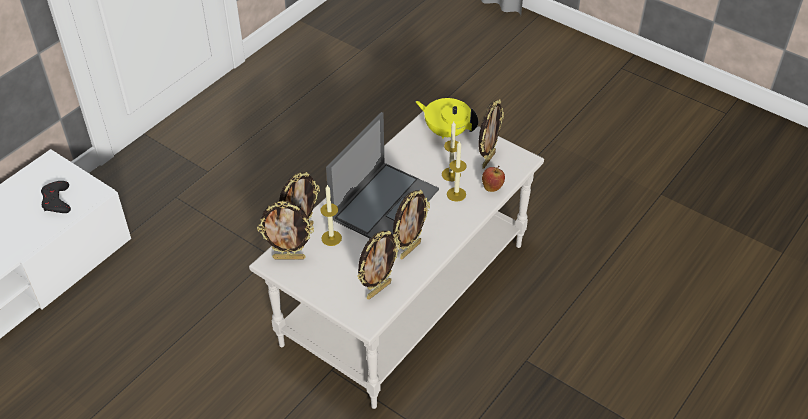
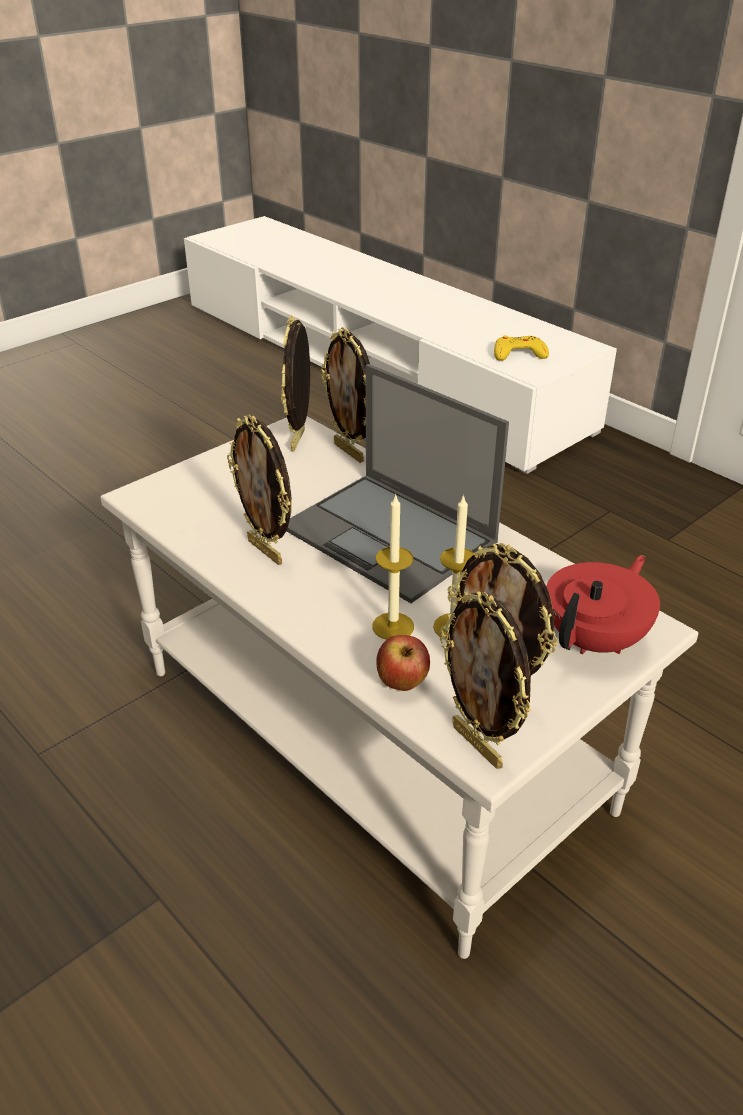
camera: 100 degrees right, 10 degrees down
(57, 201) = (518, 354): black game controller -> yellow game controller
(331, 238) = (325, 477): candle -> none
(378, 289) = (194, 511): picture frame -> picture frame (479, 745)
(446, 131) = (596, 640): yellow teapot -> red teapot

